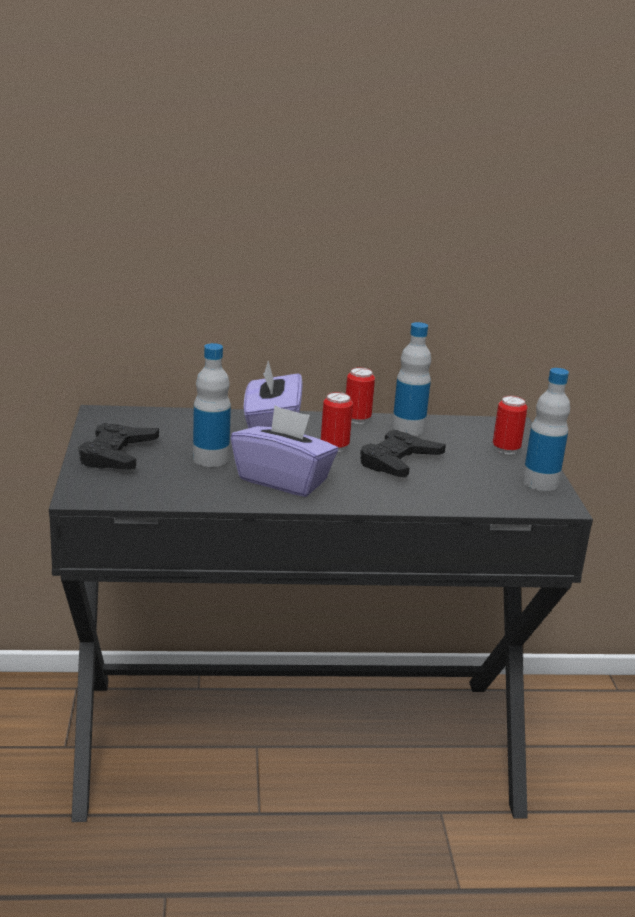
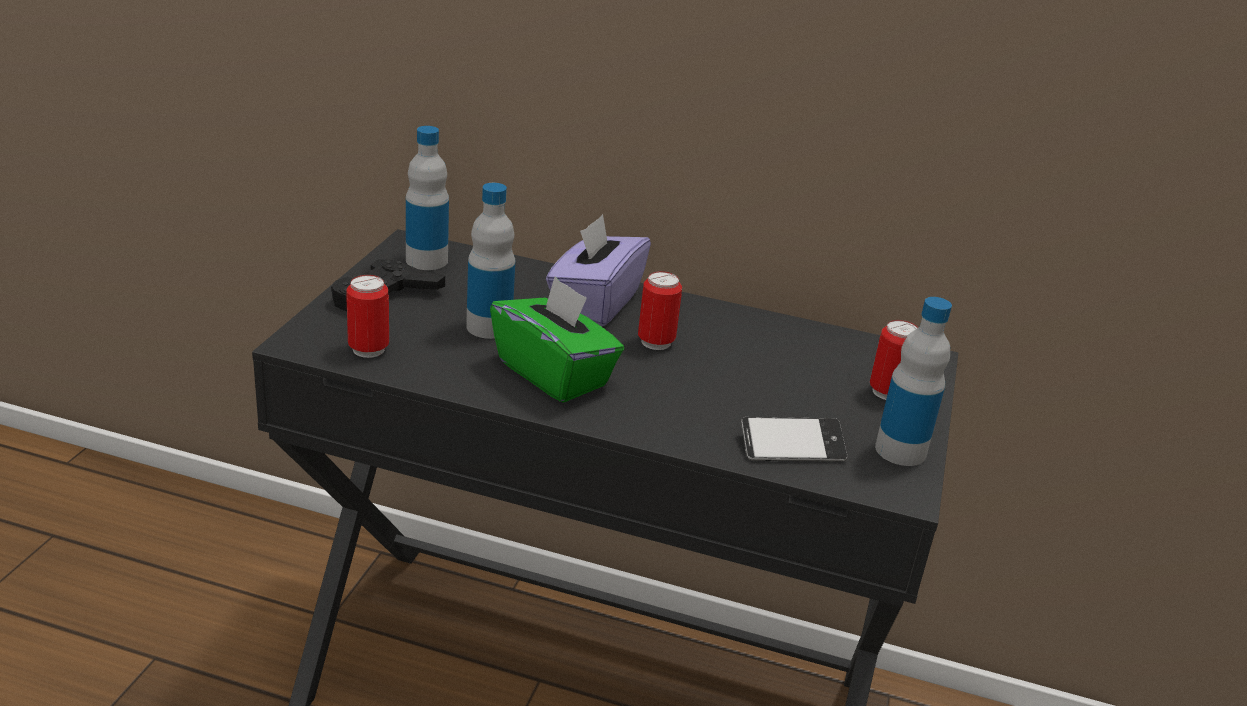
camera: 20 degrees right, 5 degrees up
(283, 480) = (554, 374): purple tissue box -> green tissue box
(357, 419) = (716, 310): can -> can (368, 349)
(399, 462) = (724, 379): black game controller -> none
(408, 429) = (773, 336): bottle -> bottle (426, 260)
(474, 494) = (792, 447): none -> phone

